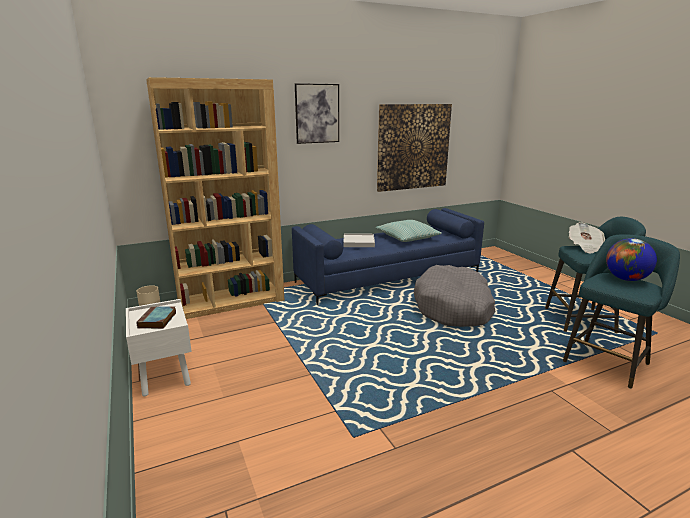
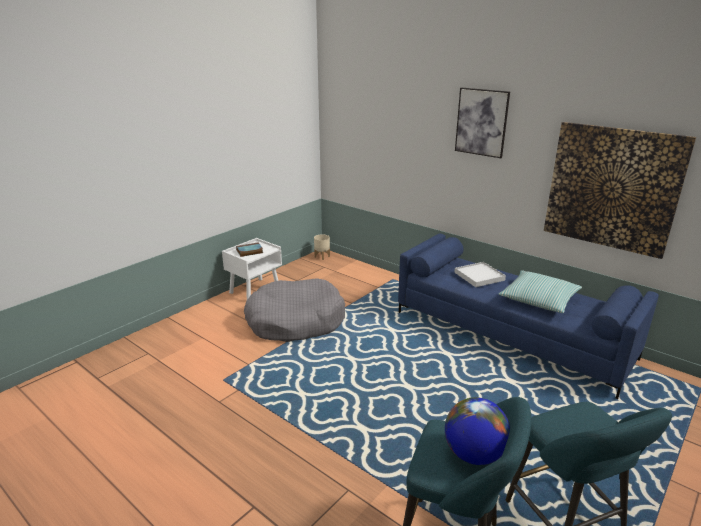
camera: 65 degrees right, 5 degrees up
(231, 301) = (368, 275): brown bookcase -> none
(453, 307) = (480, 394): grey dog bed -> grey dog bed (295, 321)
(585, 247) = (595, 420): newspaper -> none

